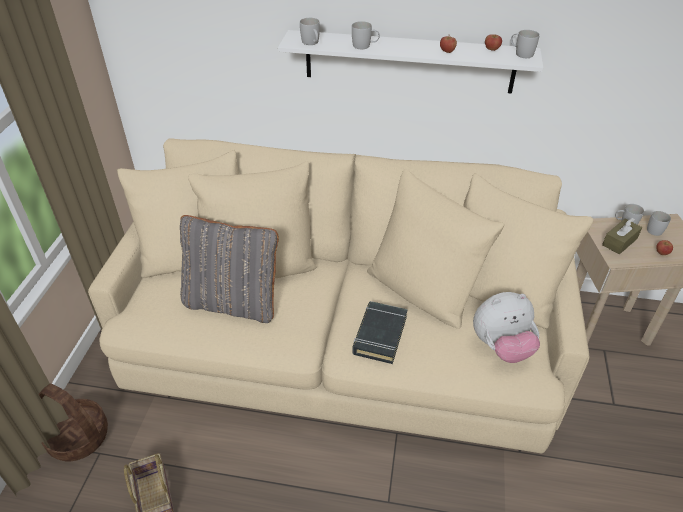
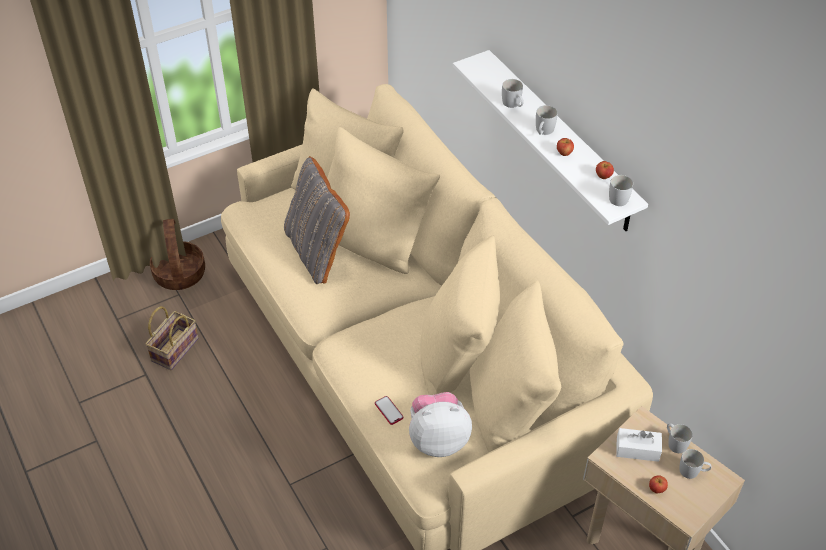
camera: 50 degrees right, 5 degrees up
(311, 43) = (480, 75): white mug -> white mug (543, 132)
(379, 335) = (372, 356): black book -> none
(446, 359) = (389, 411): none -> phone
(501, 347) = (438, 439): plush toy -> plush toy turned 135 degrees clockwise
(619, 242) = (637, 450): brown tissue box -> white tissue box

